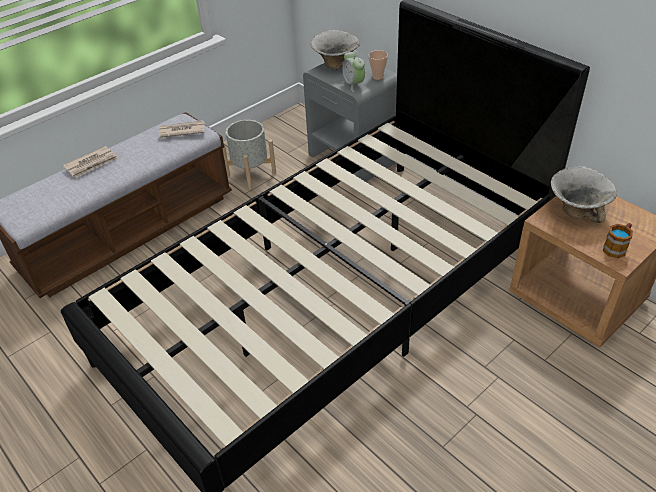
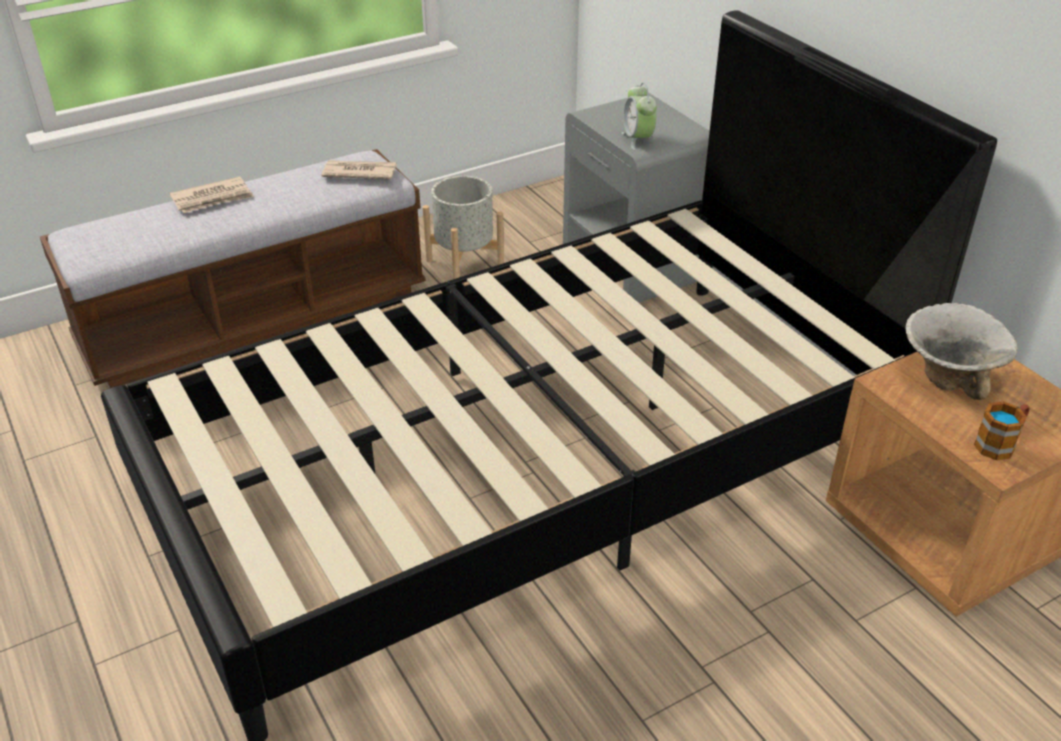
camera: 10 degrees right, 5 degrees down
(336, 64) = (620, 108): bowl -> none
(378, 77) = (680, 134): cup -> none

